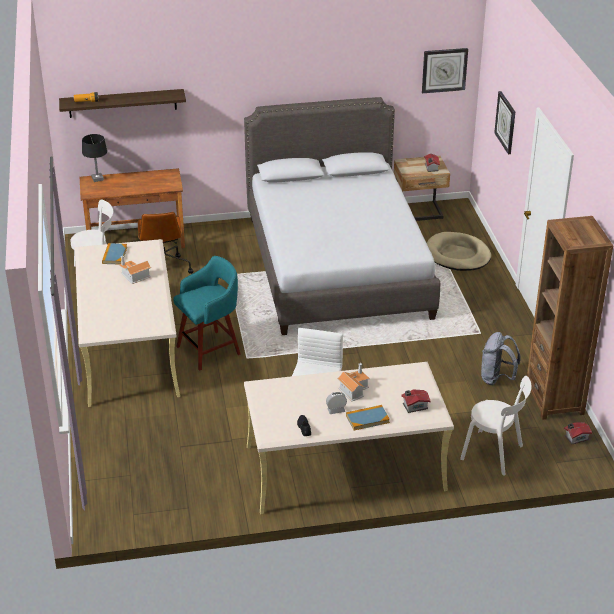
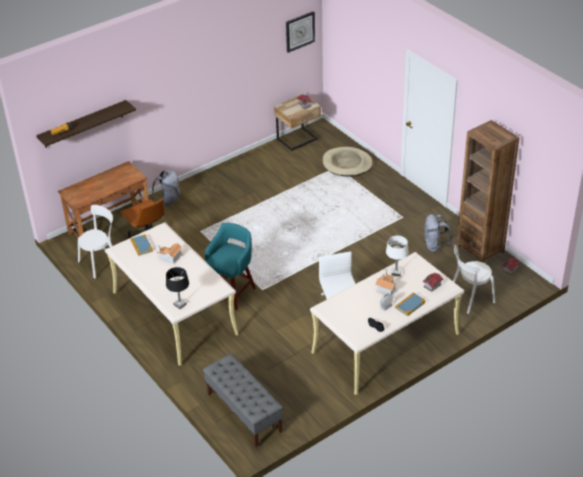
camera: 25 degrees left, 5 degrees up
(97, 179) = (73, 188): black table lamp -> black table lamp (180, 304)
(115, 483) = (243, 412): none -> grey bench
(220, 233) = (168, 200): none -> grey backpack
(337, 266) = (272, 199): grey bed -> none
(381, 376) = (396, 272): none -> white table lamp
(494, 453) = (469, 298): white chair -> white chair turned 150 degrees clockwise
(506, 122) = (366, 61): wall clock -> none

